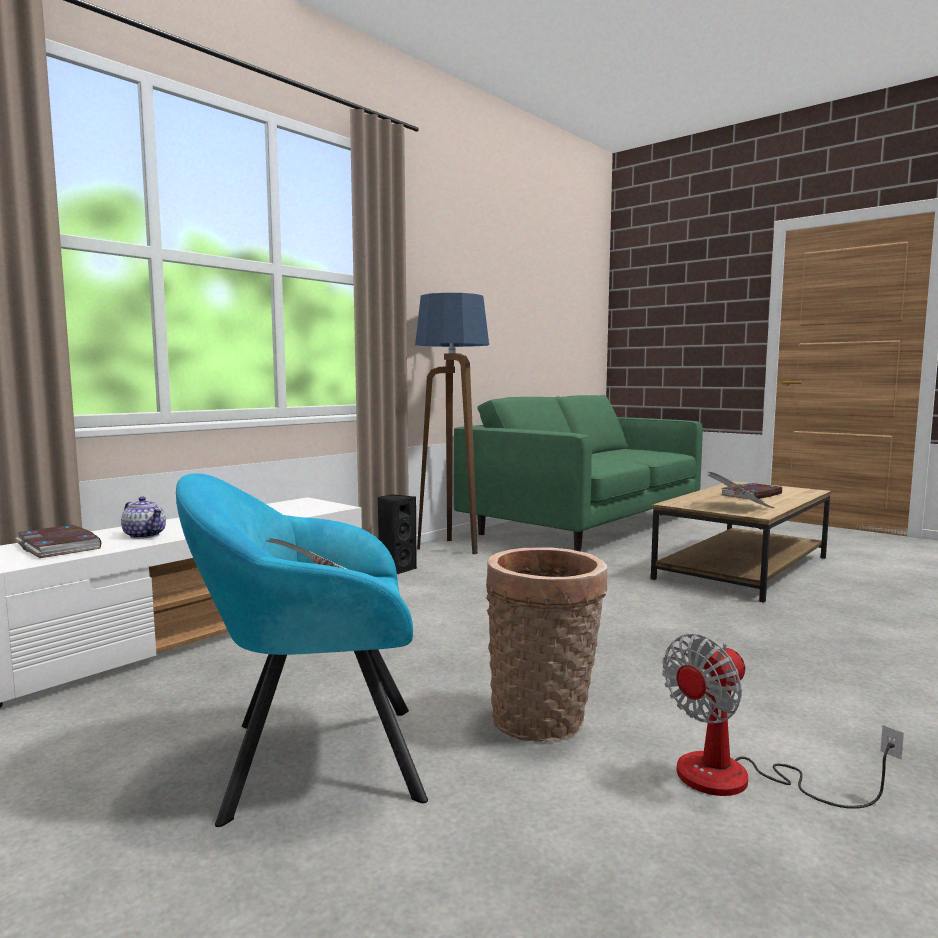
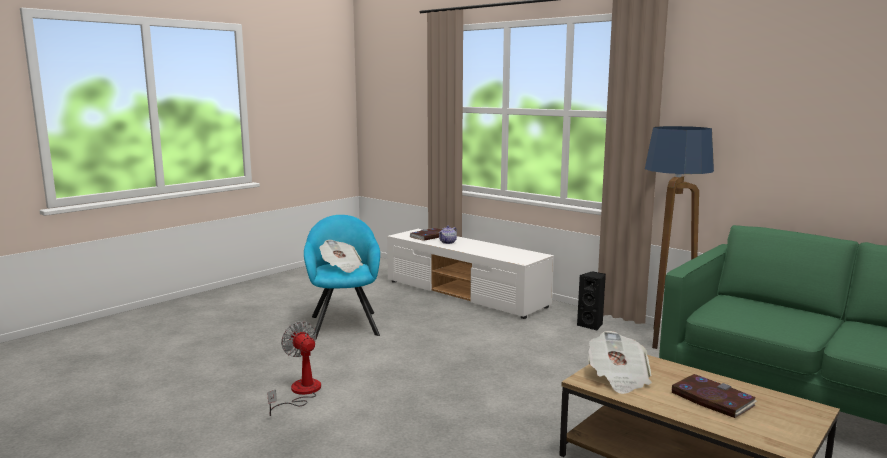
camera: 90 degrees right, 5 degrees up
(544, 720) = (362, 359): basket -> none

